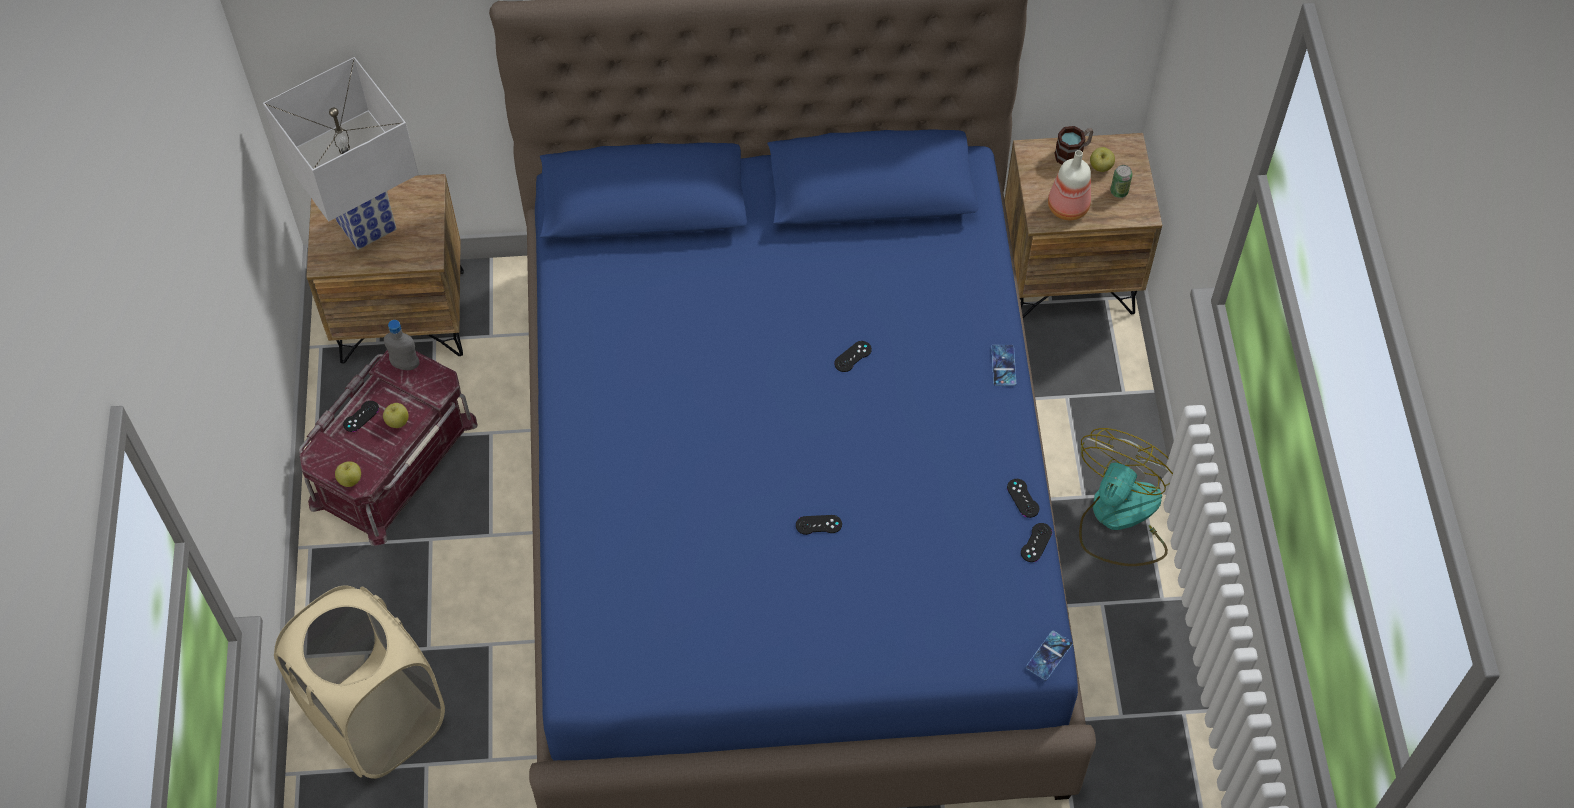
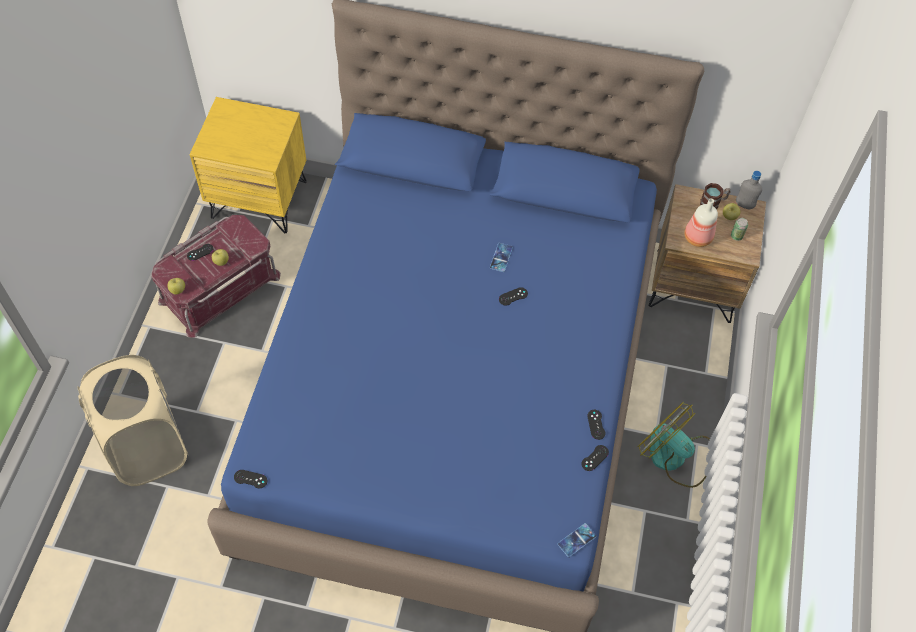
camera: 15 degrees right, 0 degrees up
(367, 223) = (239, 131): white table lamp -> none
(403, 315) = (259, 199): brown nightstand -> yellow nightstand
(405, 365) = (239, 227): grey bottle -> grey bottle (744, 205)
(818, 525) = (449, 403): black game controller -> black game controller (250, 479)
(1003, 365) = (613, 330): phone -> phone (501, 257)
(1119, 518) = (675, 456): fan -> fan turned 90 degrees counterclockwise

